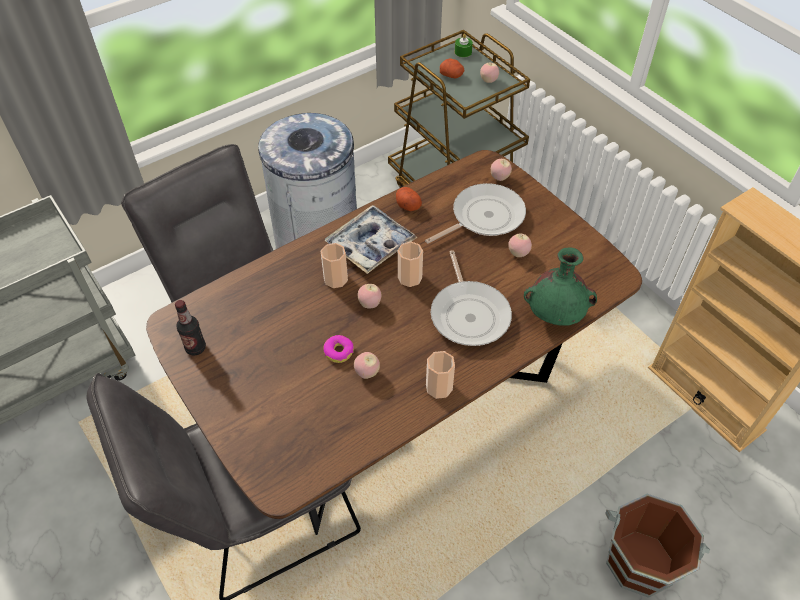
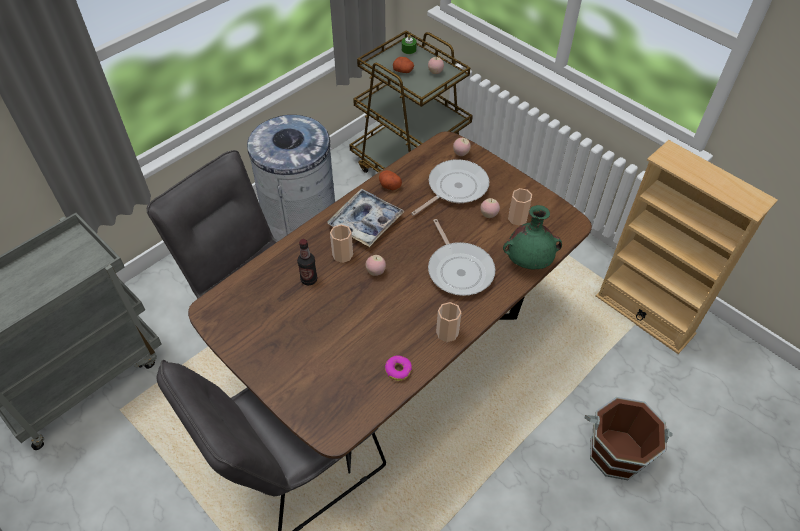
camera: 10 degrees left, 0 degrees up
(195, 348) = (236, 328): bottle -> bottle (309, 279)
(338, 351) = (358, 315): donut -> donut (398, 370)
(367, 373) = (386, 329): apple -> none
(409, 277) = (404, 246): cup -> cup (517, 218)

